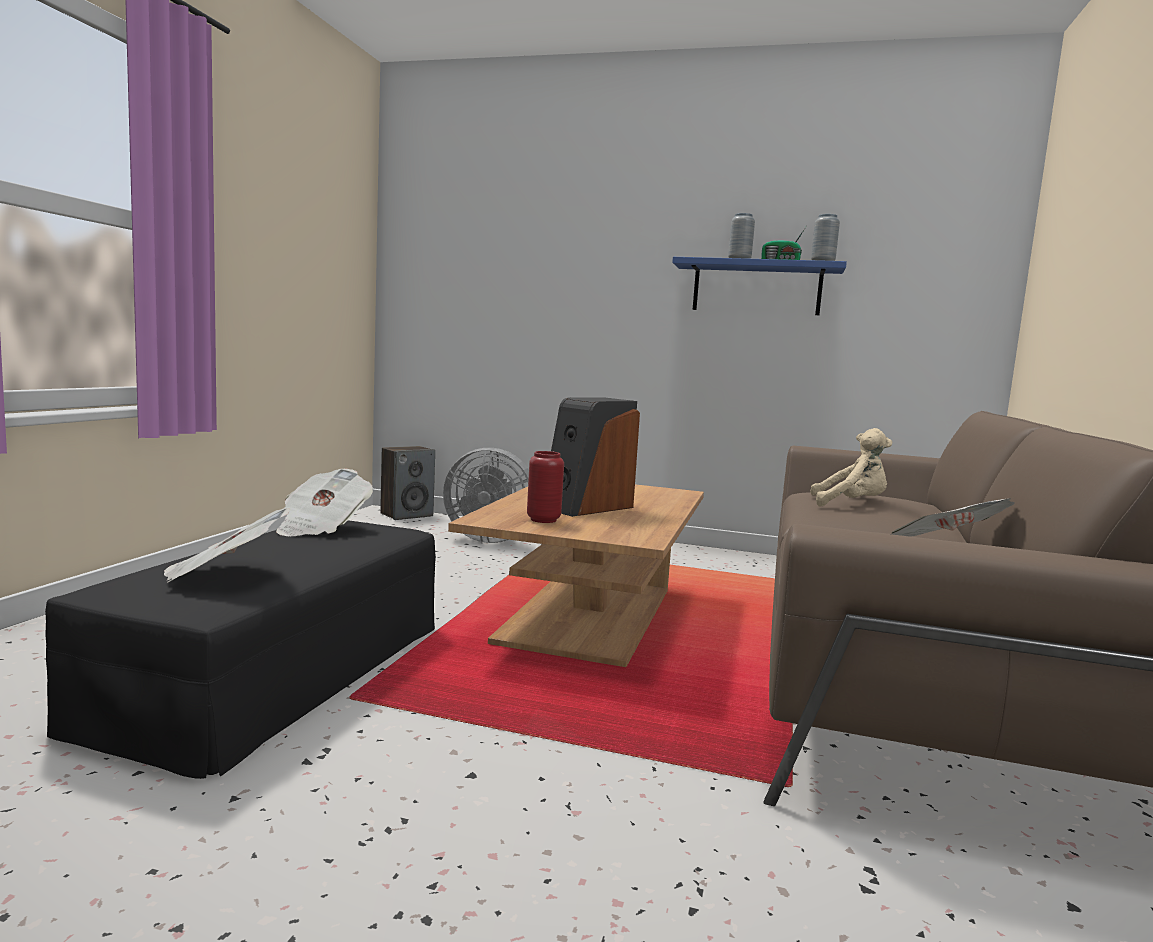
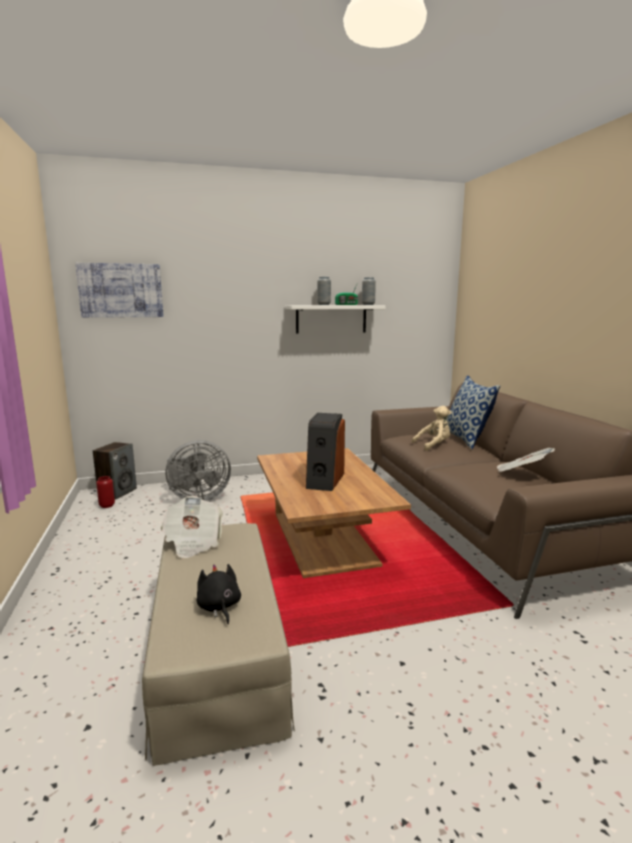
camera: 30 degrees left, 5 degrees up
(223, 576) = (219, 607): newspaper -> black plush toy
(276, 671) = (218, 647): black ottoman -> beige ottoman
(451, 235) = (121, 290): none -> picture
(543, 520) = (325, 499): red vase -> red vase (107, 505)
(756, 288) = (331, 319): blue shelf -> white shelf
(936, 510) = (467, 439): none -> pillow

